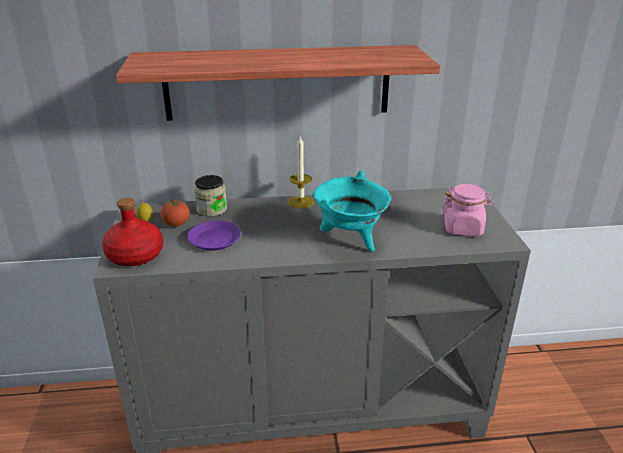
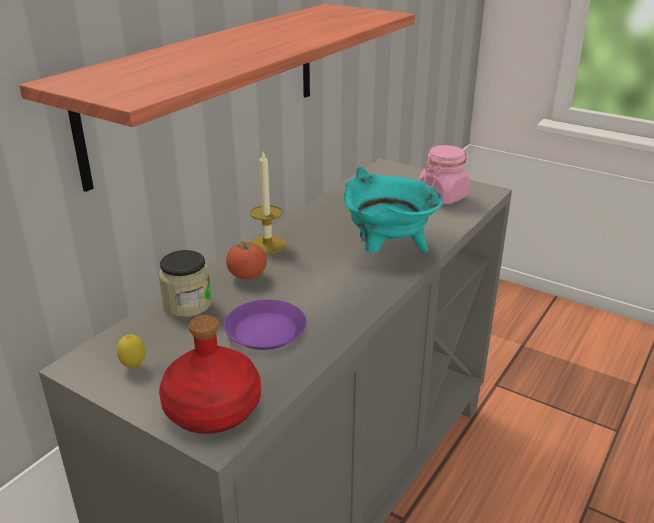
camera: 50 degrees left, 0 degrees up
(176, 224) = (181, 344): tomato -> tomato (247, 276)

